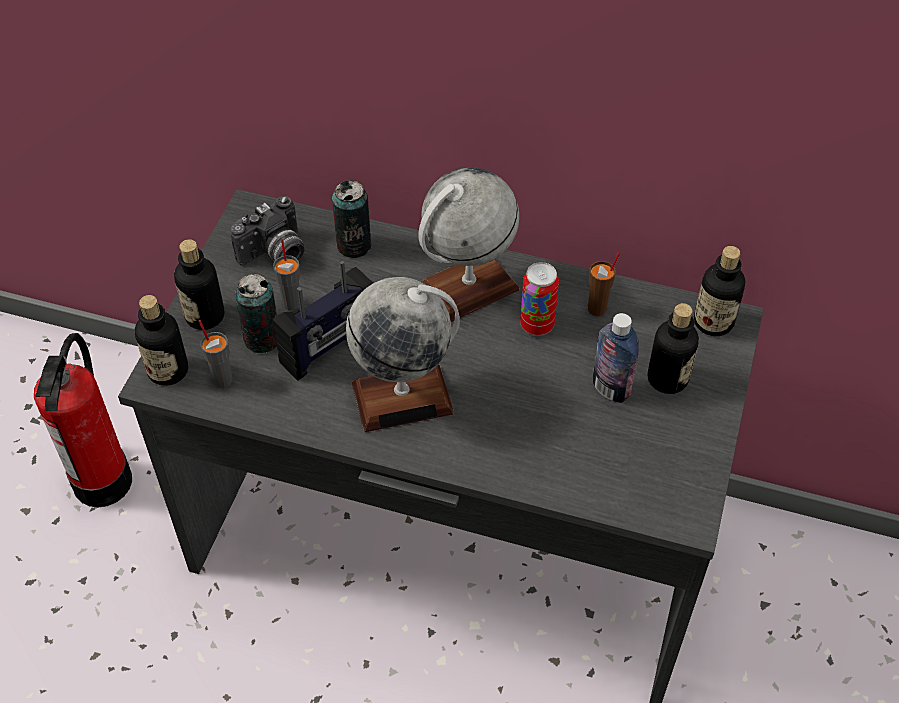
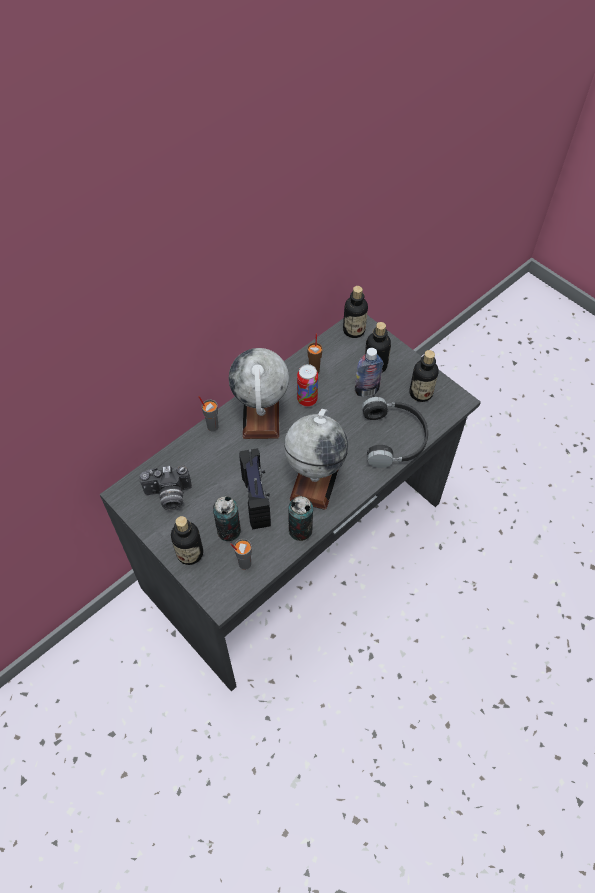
camera: 60 degrees left, 5 degrees up
(103, 481) = (135, 716): fire extinguisher -> none
(168, 370) = (218, 590): bottle -> bottle (420, 393)
(275, 254) = (169, 496): camera -> camera turned 90 degrees clockwise
(292, 303) = (212, 504): grey cup -> grey cup (212, 426)
(354, 245) = (192, 454): can -> can (300, 530)
(549, 462) = (394, 438): none -> black headphones

